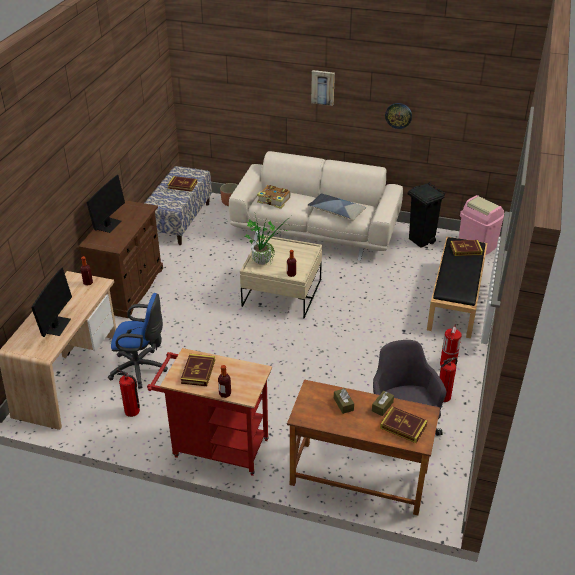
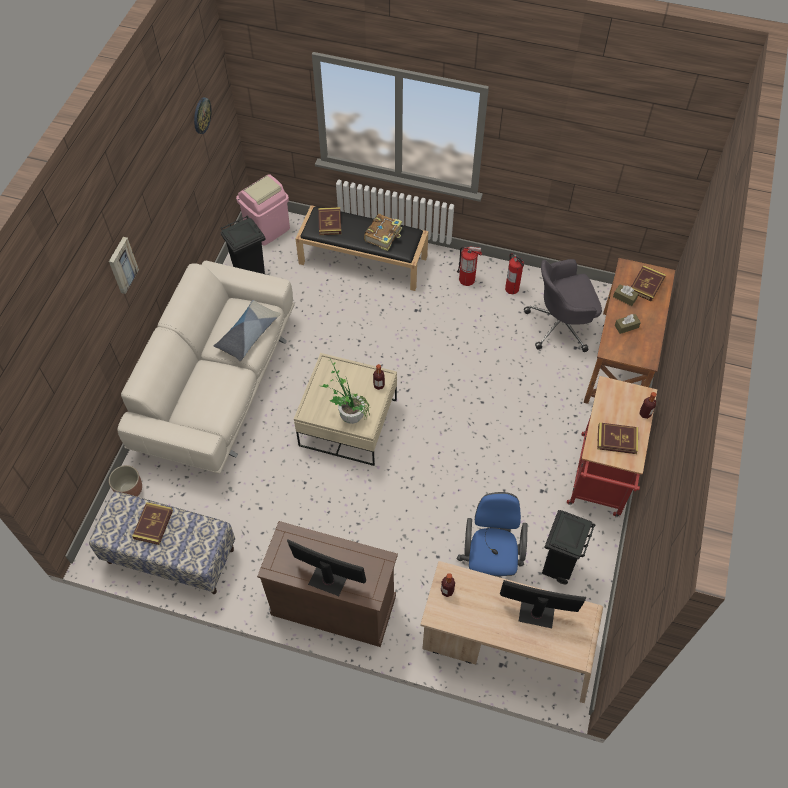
camera: 90 degrees left, 20 degrees up
(132, 411) = (557, 567): fire extinguisher -> black trash can
(274, 201) = (215, 403): book -> book (384, 235)
(398, 115) = (173, 204): wall clock -> wall clock (201, 115)

